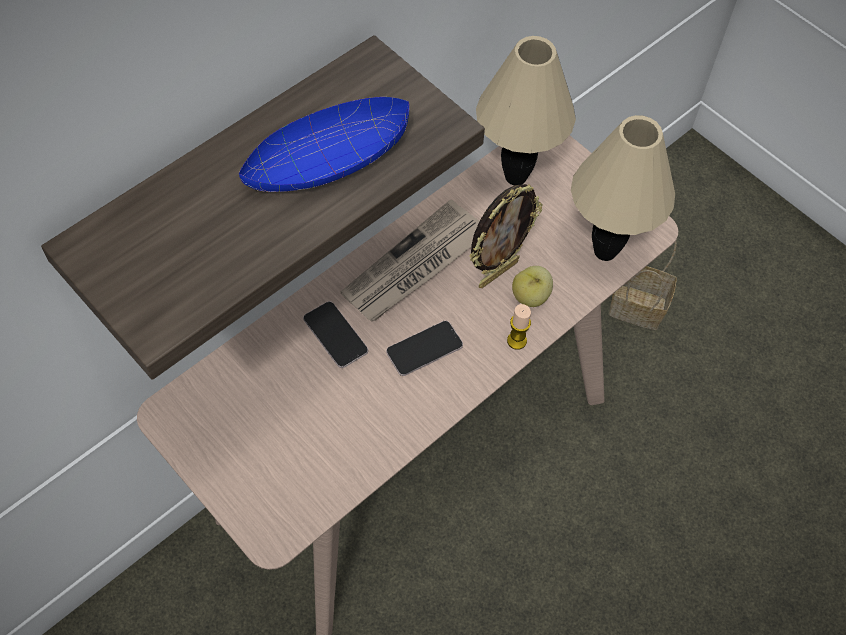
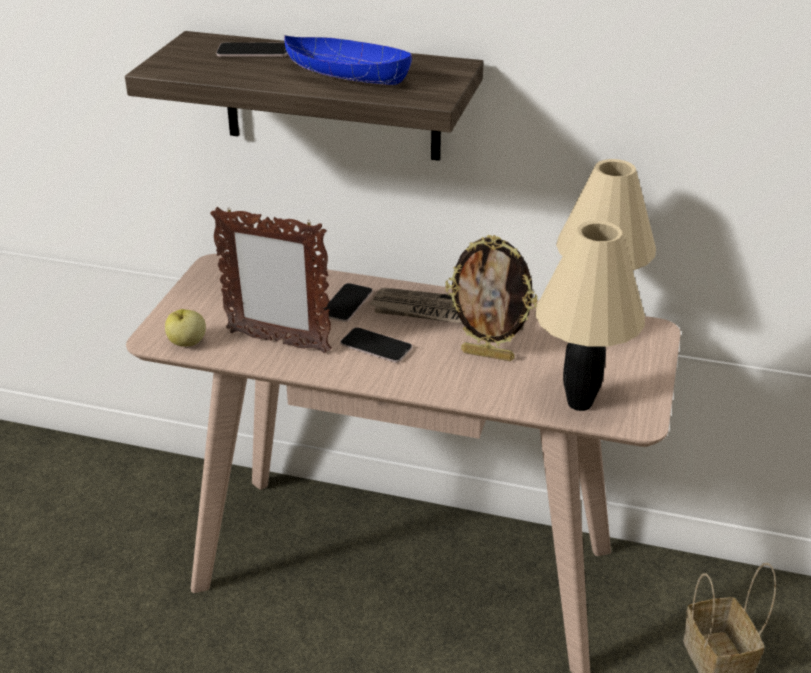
camera: 60 degrees right, 25 degrees down
(181, 209) = (253, 51): none -> phone
(359, 426) = (277, 342): none -> picture frame
(516, 341) = (432, 388): candle -> none
(531, 297) = (484, 380): apple -> apple (187, 343)

